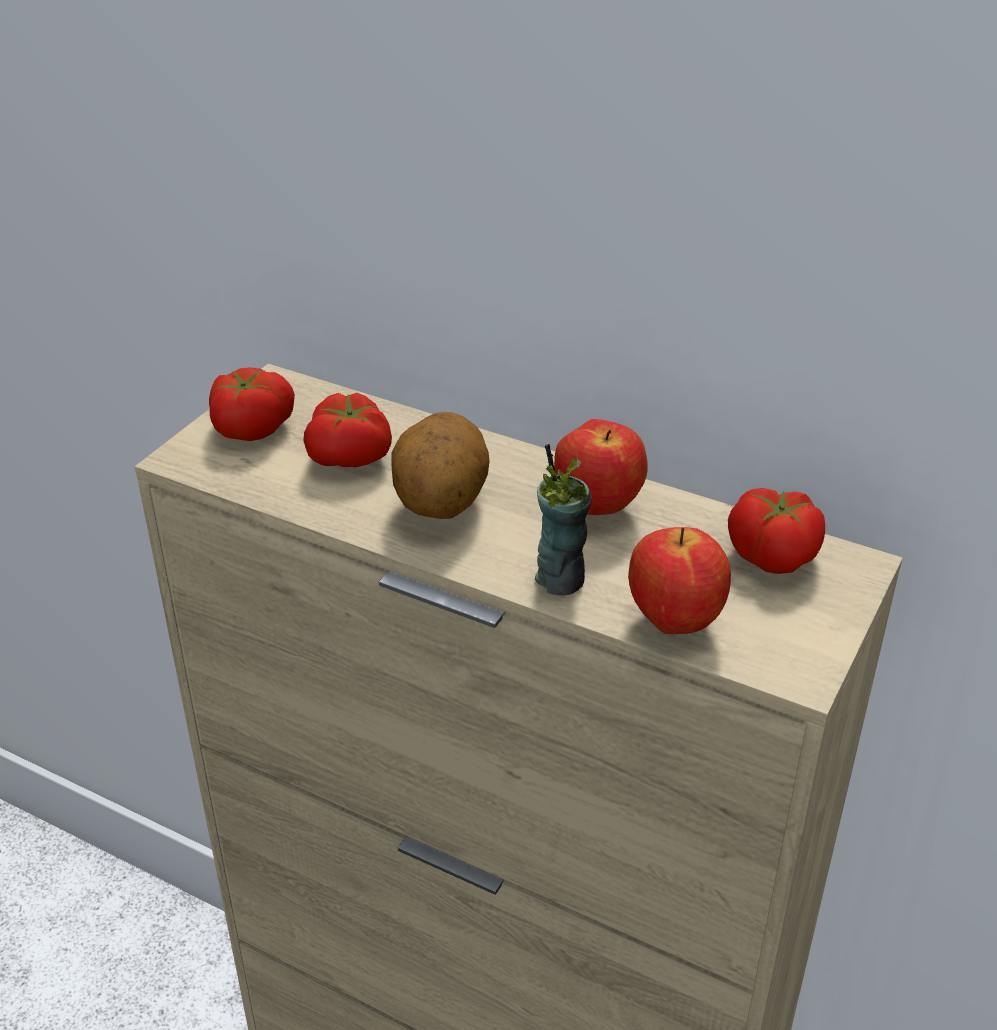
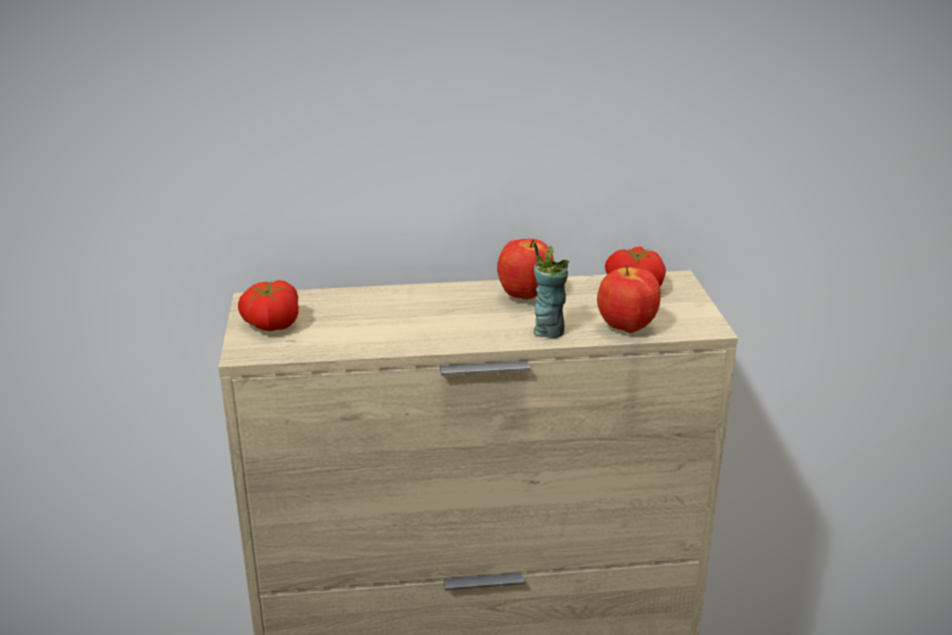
camera: 35 degrees left, 10 degrees down
(352, 457) = (356, 318): tomato -> none
(440, 504) = (439, 322): potato -> none

